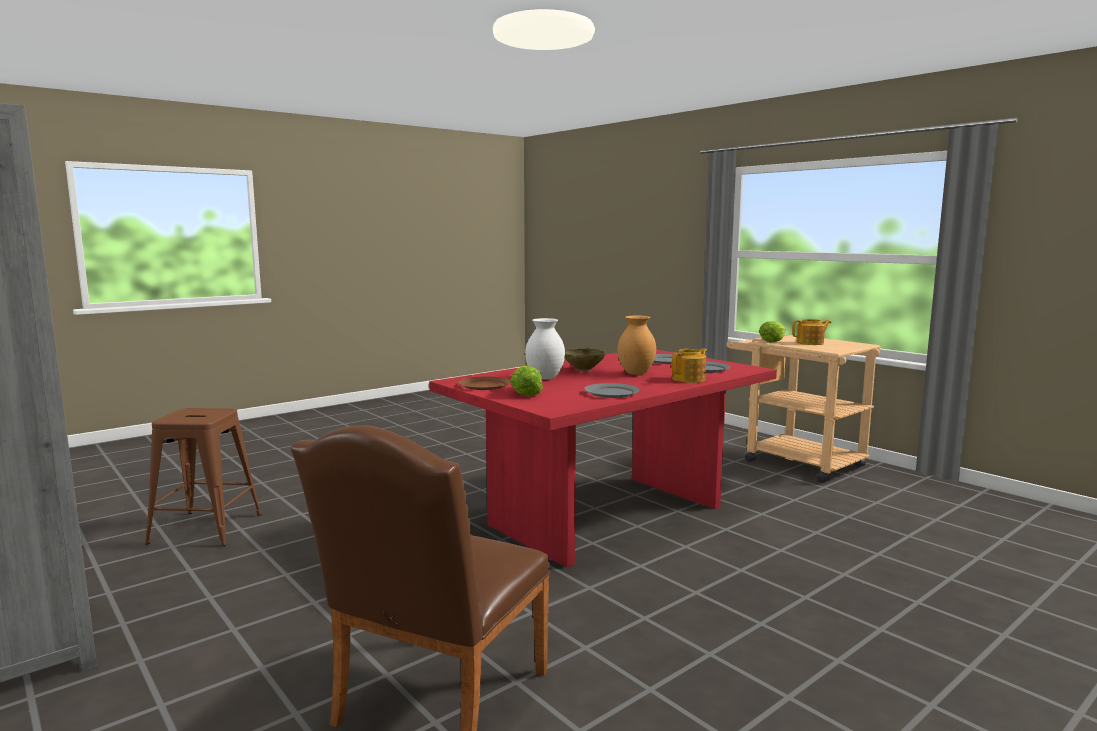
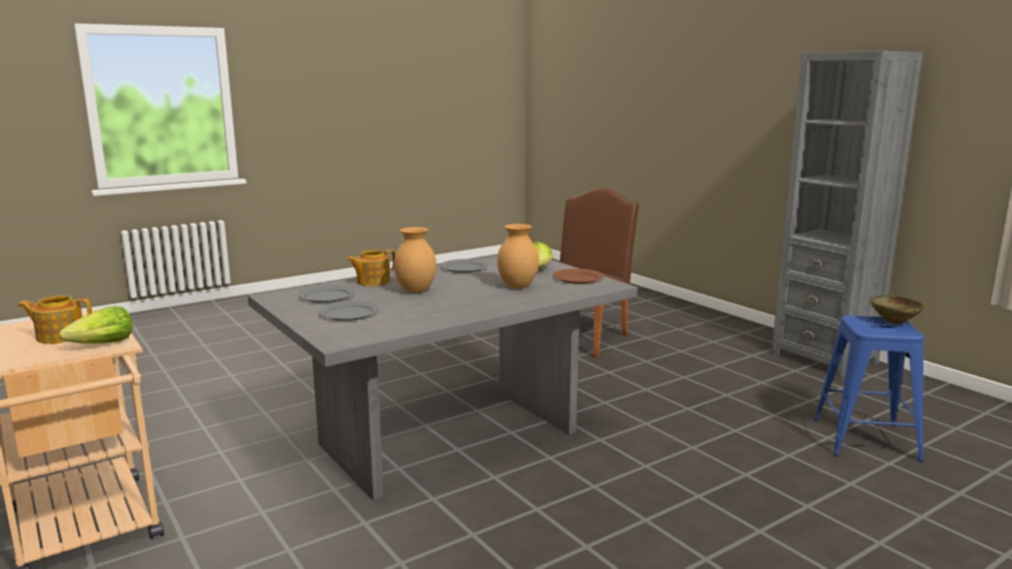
camera: 175 degrees left, 5 degrees up
(205, 528) = (865, 439): brown stool -> blue stool
(544, 378) = (518, 287): white vase -> brown vase
(583, 369) = (469, 299): beige bowl -> beige bowl (894, 321)
(607, 516) = (449, 437): red dining table -> grey dining table

